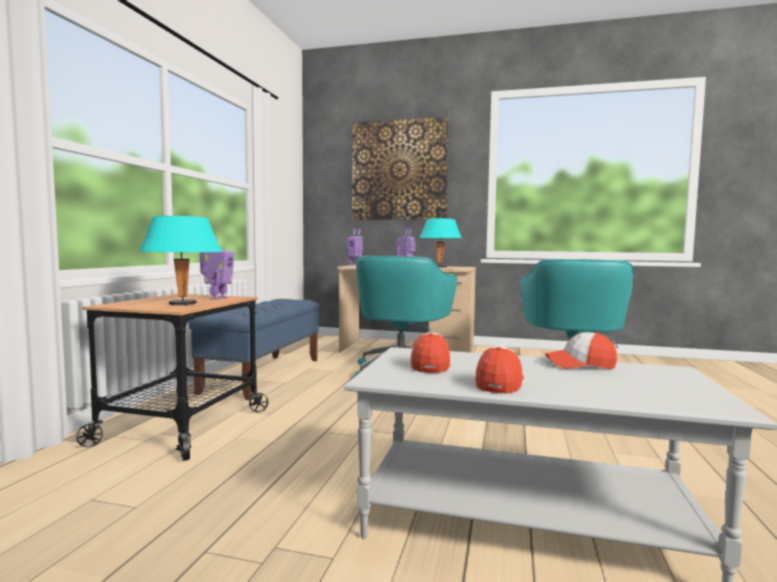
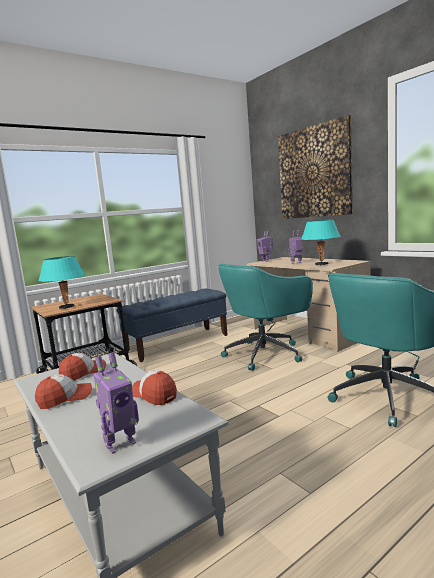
camera: 40 degrees right, 5 degrees up
(217, 298) = (98, 301): toy robot -> toy robot (120, 444)

